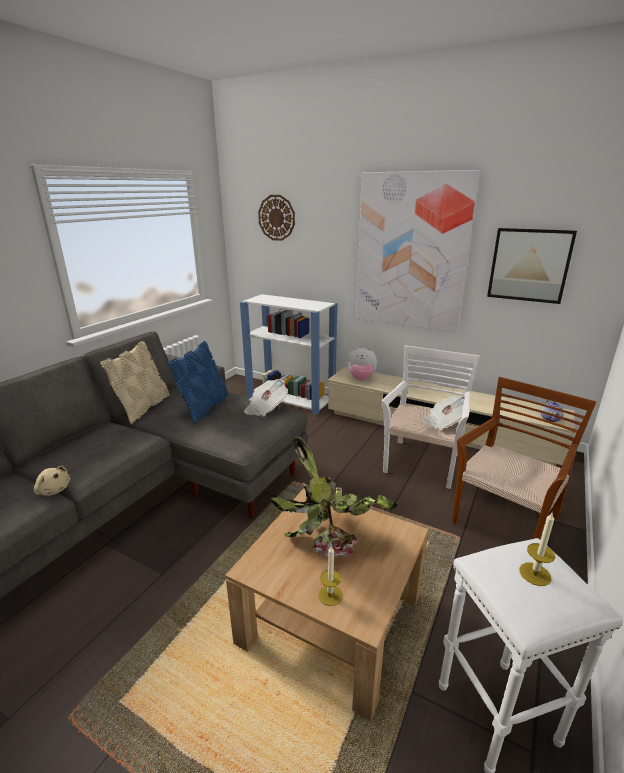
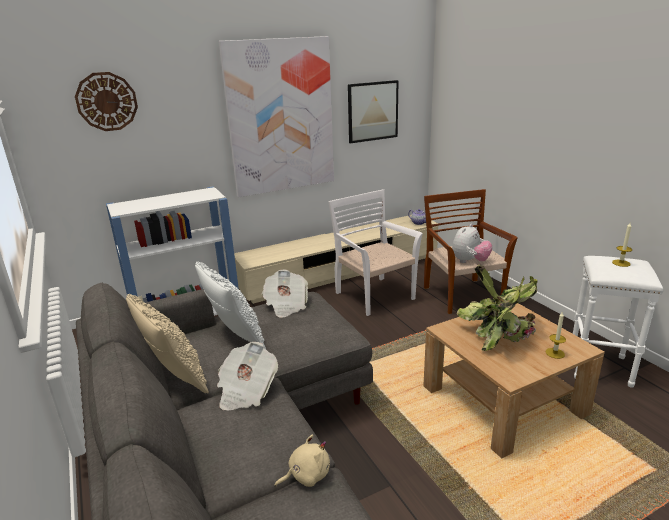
camera: 55 degrees left, 0 degrees up
(204, 408) = (236, 337): blue pillow -> white pillow
(361, 379) = (268, 255): plush toy -> plush toy (469, 261)
(444, 422) = (387, 251): newspaper -> newspaper (246, 391)

